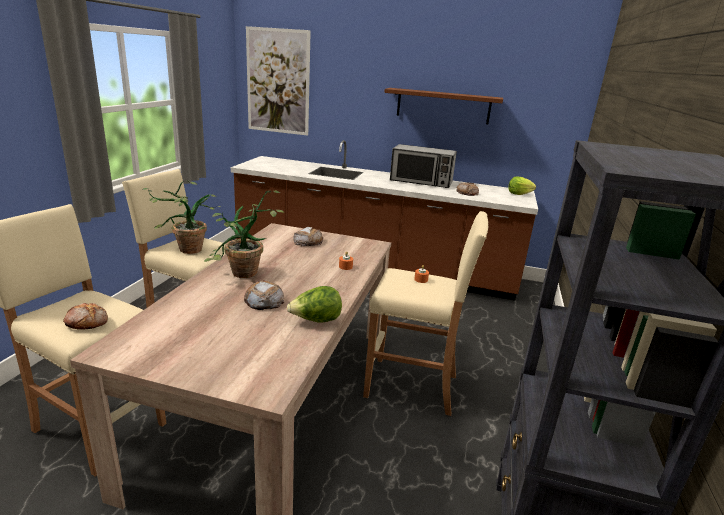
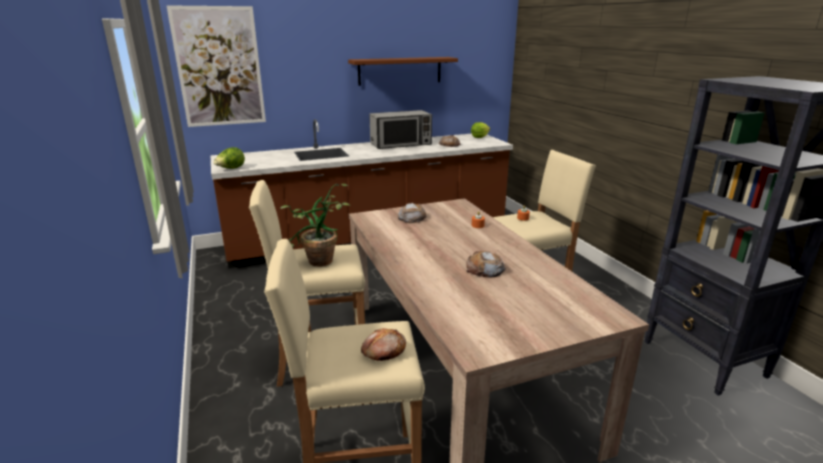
camera: 35 degrees left, 0 degrees up
(243, 276) = (430, 259): potted plant -> none
(316, 321) = (543, 266): lettuce -> lettuce (231, 169)

